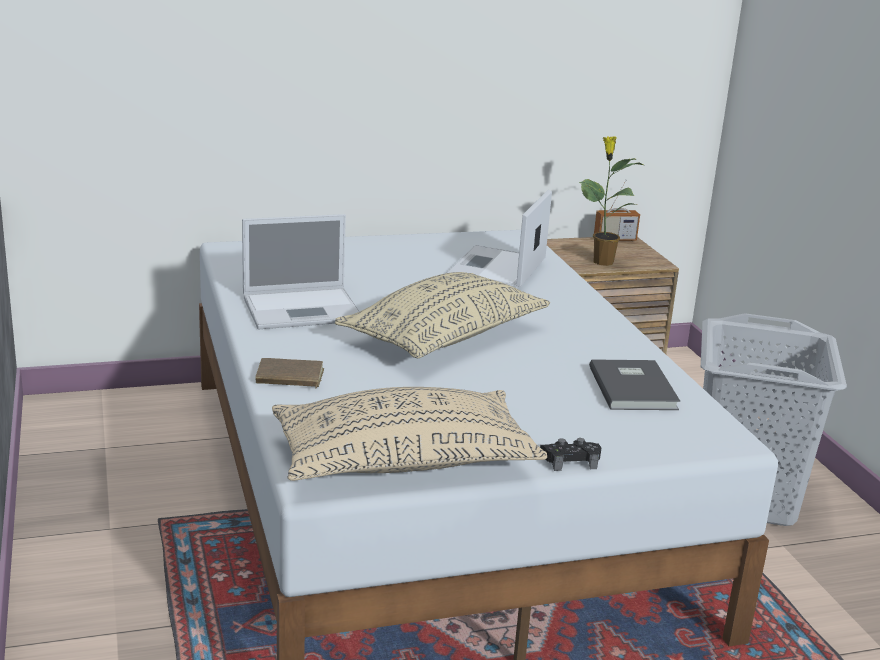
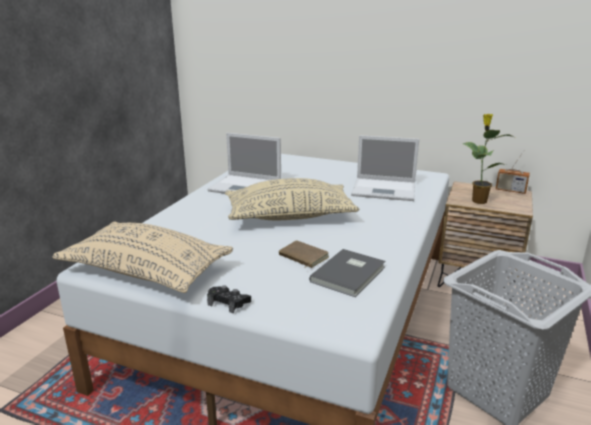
camera: 40 degrees right, 0 degrees up
(289, 378) = (178, 215): brown book -> brown book (302, 257)
(496, 270) = (385, 190): laptop -> laptop turned 135 degrees counterclockwise

